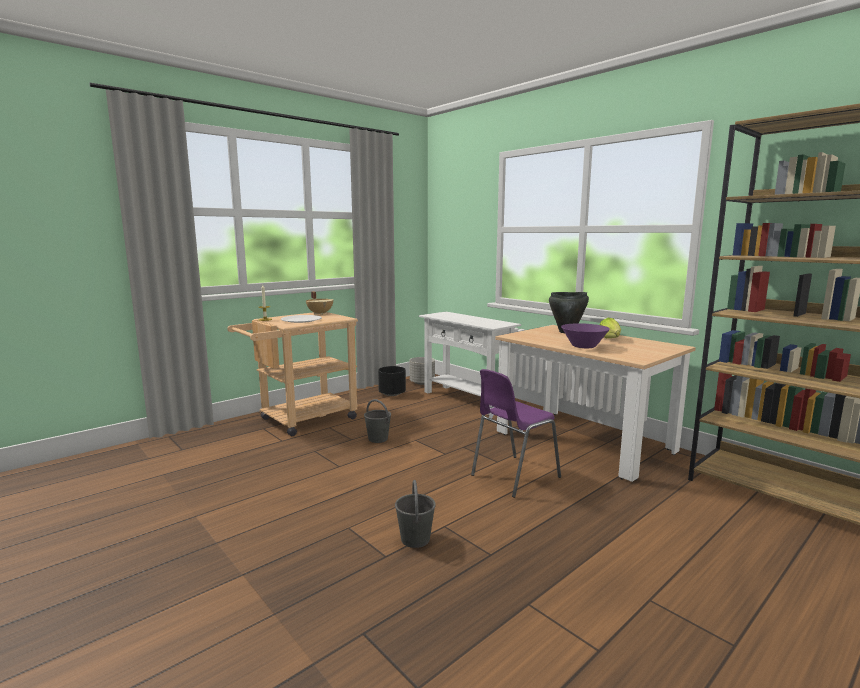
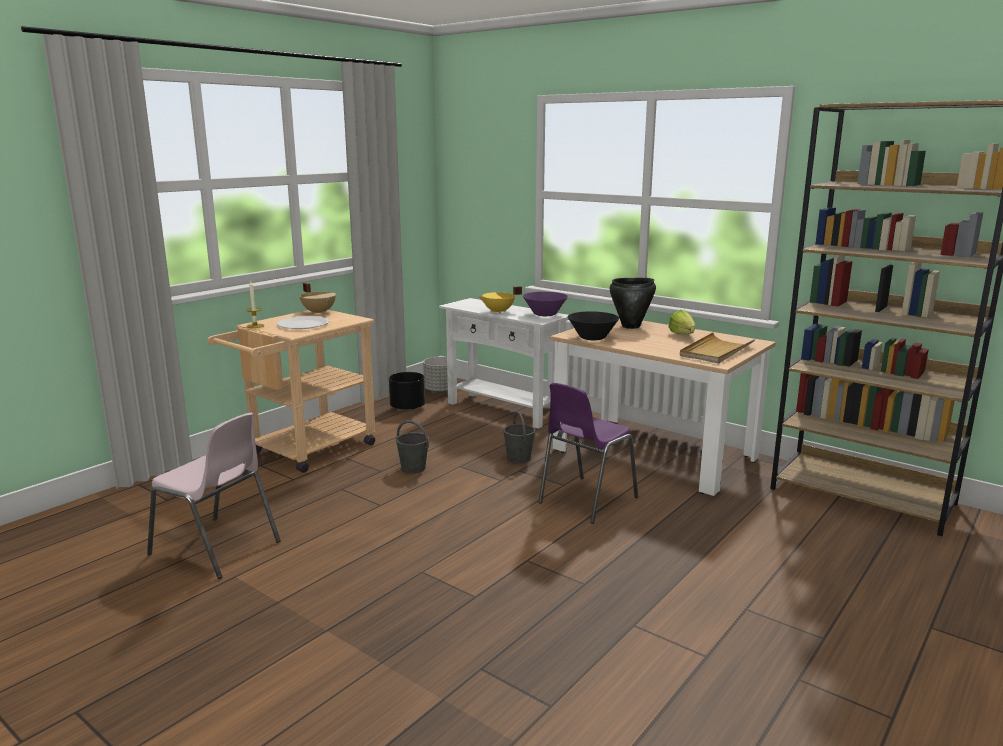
camera: 10 degrees left, 5 degrees up
(195, 491) = (217, 548): none -> pink chair
(415, 539) = (500, 577): grey bucket -> grey bucket (519, 458)
(463, 320) = (499, 311): none -> yellow cooking pot
(530, 338) = (592, 338): none -> black bowl
(583, 346) = (656, 347): purple bowl -> purple bowl (544, 314)
(637, 351) = (716, 351): none -> beige tray

